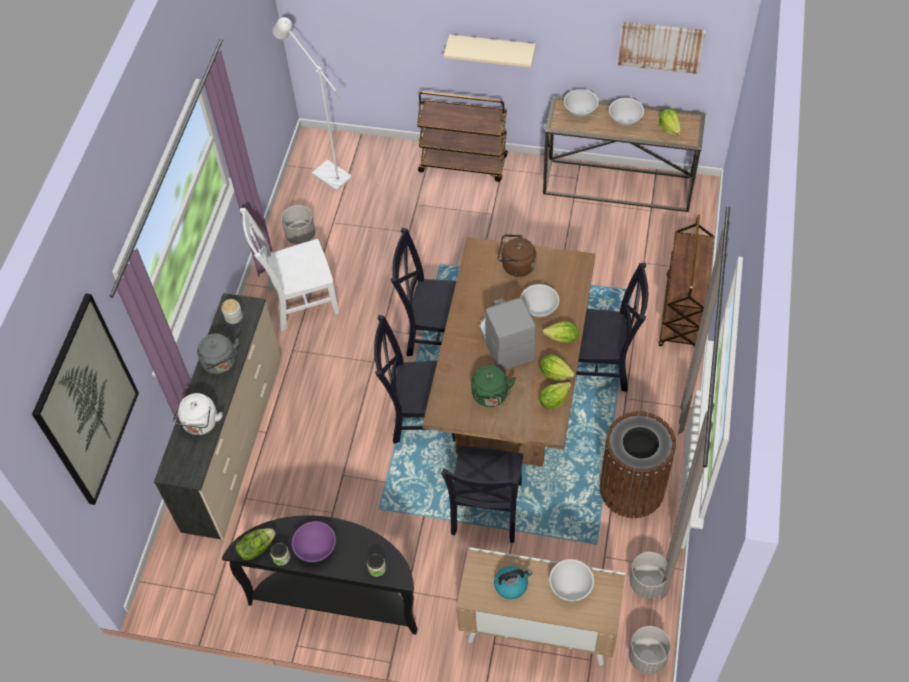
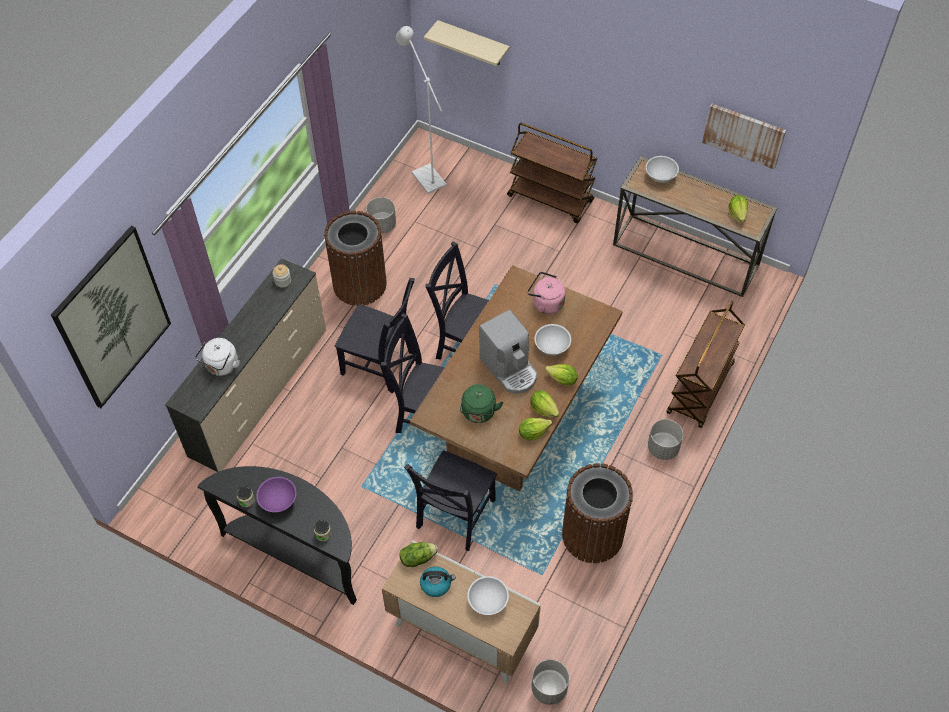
camera: 15 degrees right, 0 degrees up
(221, 364) = (257, 319): grey kettle -> none
(256, 548) = (229, 486): lettuce -> lettuce (417, 558)
(299, 301) = (359, 284): white chair -> brown trash can
(492, 50) = (592, 101): beige shelf -> beige shelf (473, 43)
(505, 342) = (510, 368): coffee machine -> coffee machine turned 150 degrees clockwise
(516, 266) = (545, 303): brown kettle -> pink kettle
(600, 366) = (606, 416): black chair -> black chair (381, 364)
(625, 119) = (699, 195): white bowl -> none
(647, 583) = (574, 623): grey planter -> grey planter (663, 448)

